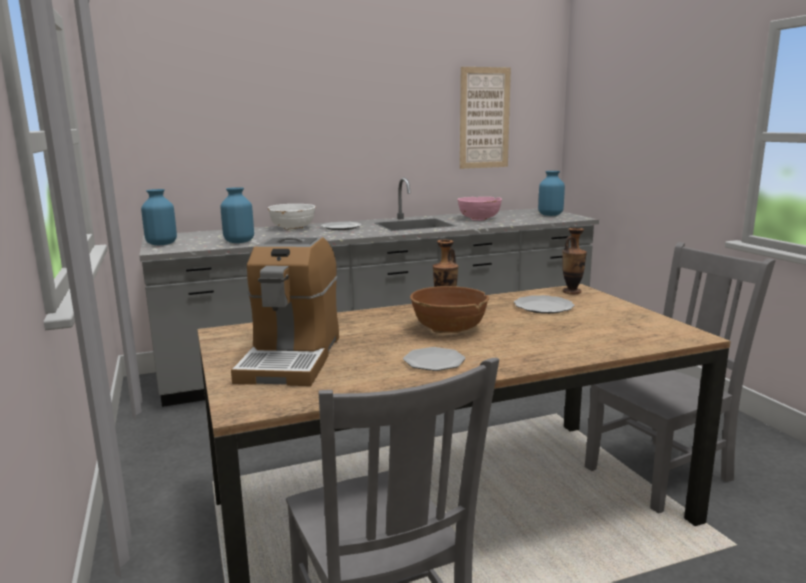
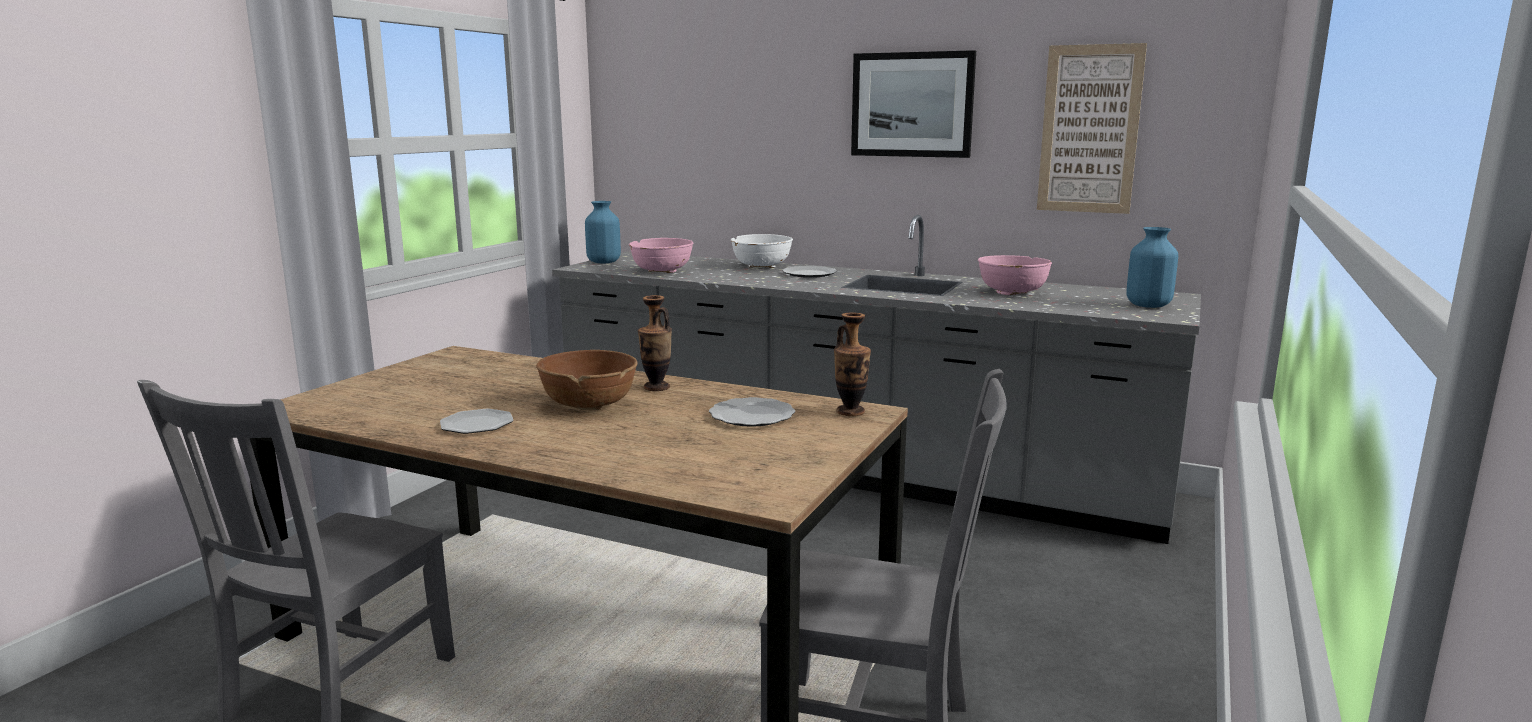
camera: 45 degrees right, 0 degrees up
(238, 242) = (662, 271): blue vase -> pink bowl
(291, 358) = (418, 386): coffee machine -> none
(379, 103) = (912, 105): none -> picture

